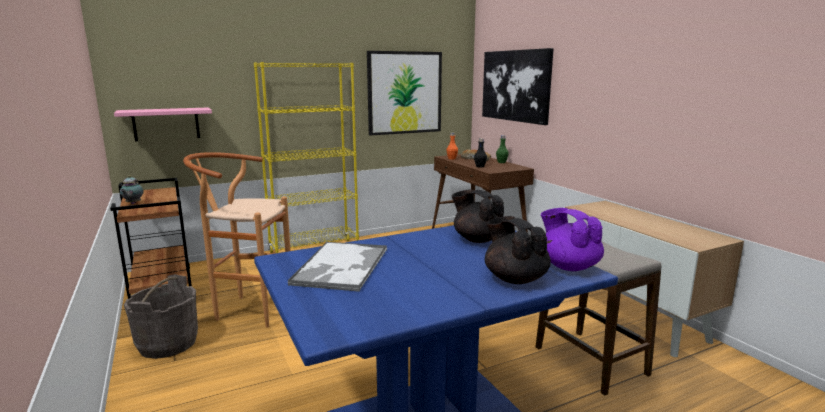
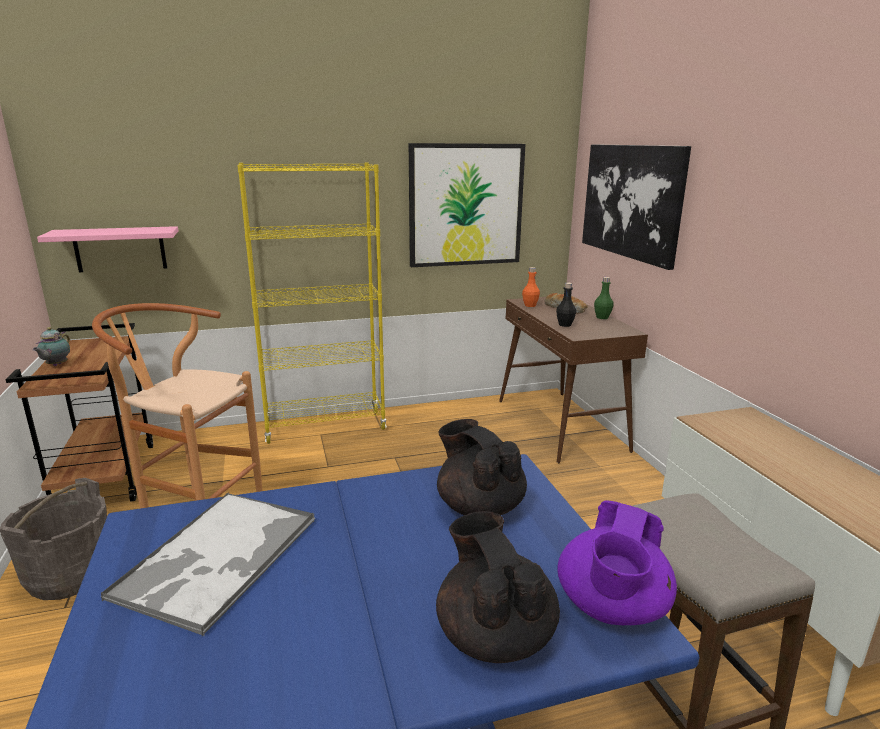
camera: 10 degrees right, 5 degrees up
(568, 266) = (611, 608): purple teapot -> purple teapot turned 135 degrees counterclockwise

